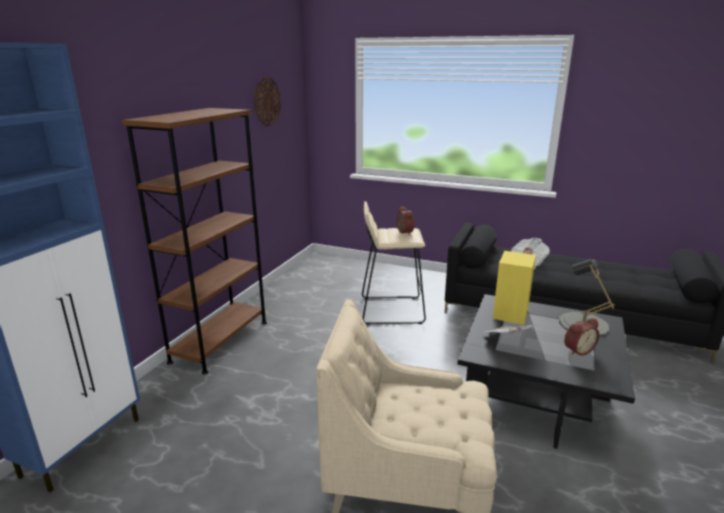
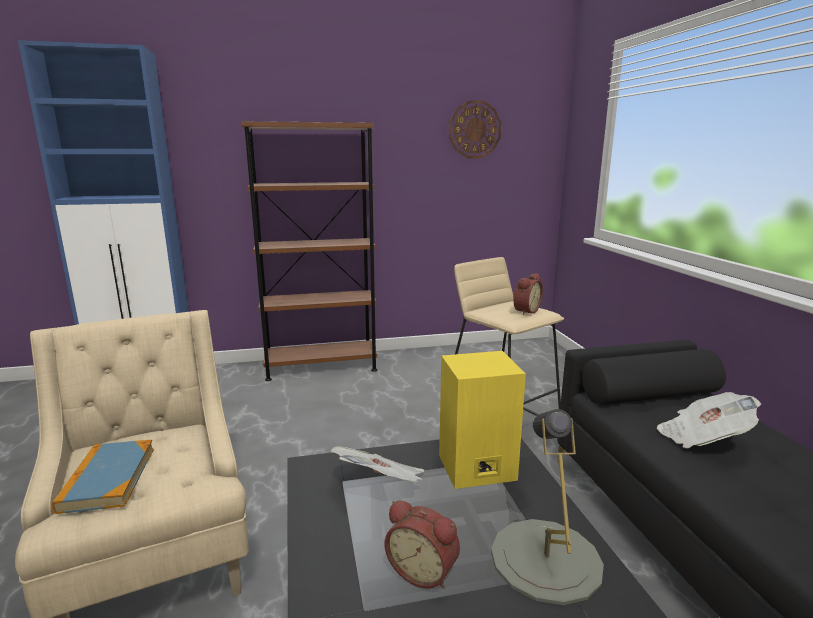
camera: 55 degrees right, 5 degrees down
(441, 422) = (108, 478): none -> book

